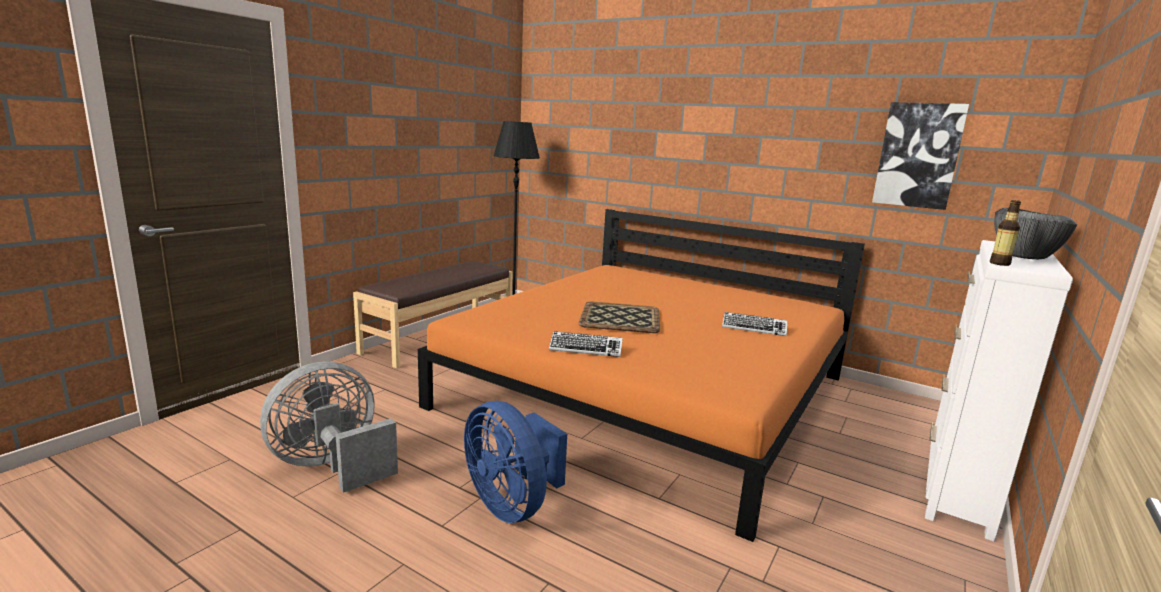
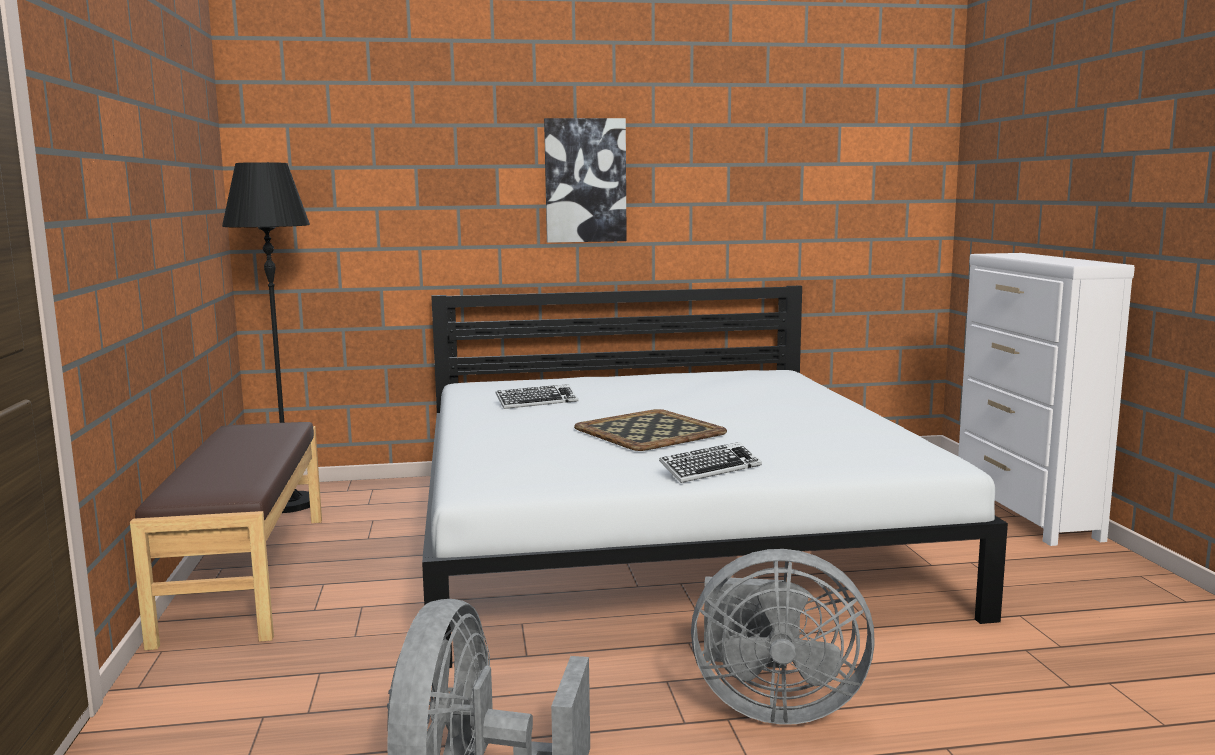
camera: 40 degrees left, 5 degrees down
(512, 504) = (771, 706): blue fan -> grey fan
(650, 391) = (663, 534): orange bed -> white bed
(754, 328) = (785, 404): keyboard -> keyboard (537, 402)
(918, 155) = (835, 175): picture -> picture (585, 180)
(999, 263) = (1071, 264): bottle -> none
(1024, 257) = (1052, 259): bowl -> none

